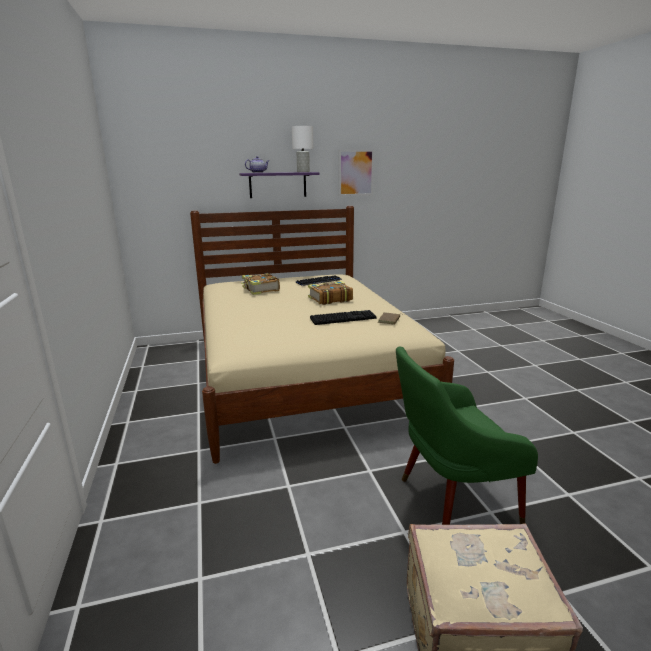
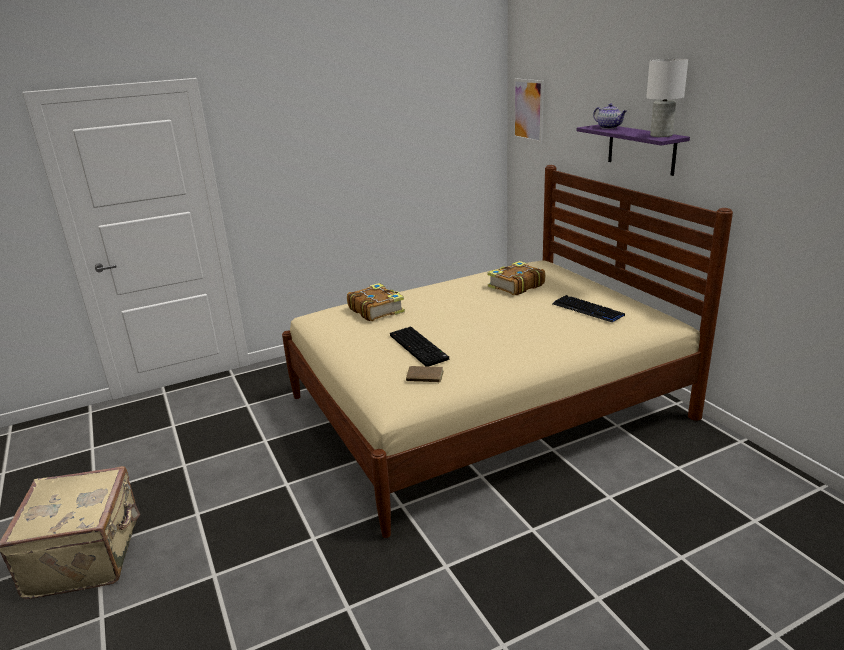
camera: 80 degrees right, 5 degrees up
(329, 299) = (498, 329): book -> book (376, 310)
(356, 173) = (757, 149): picture -> picture (528, 110)
(450, 502) = (233, 544): green armchair -> none

